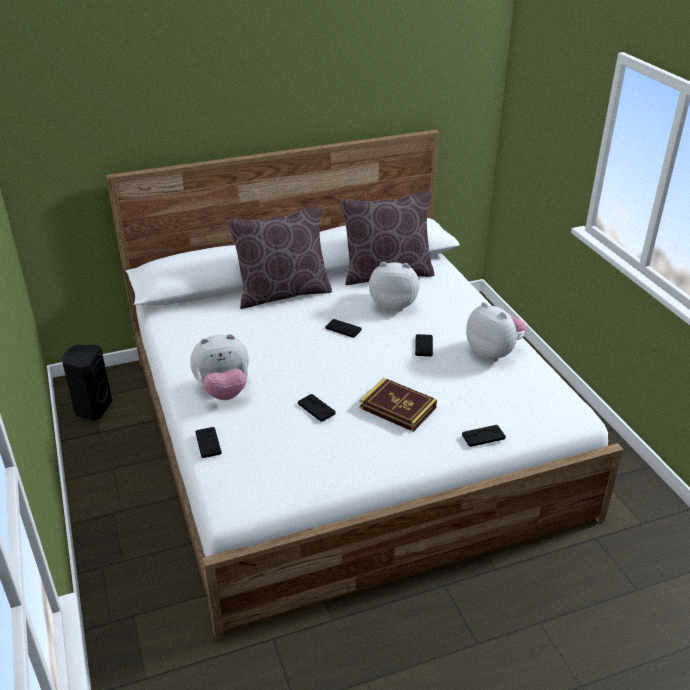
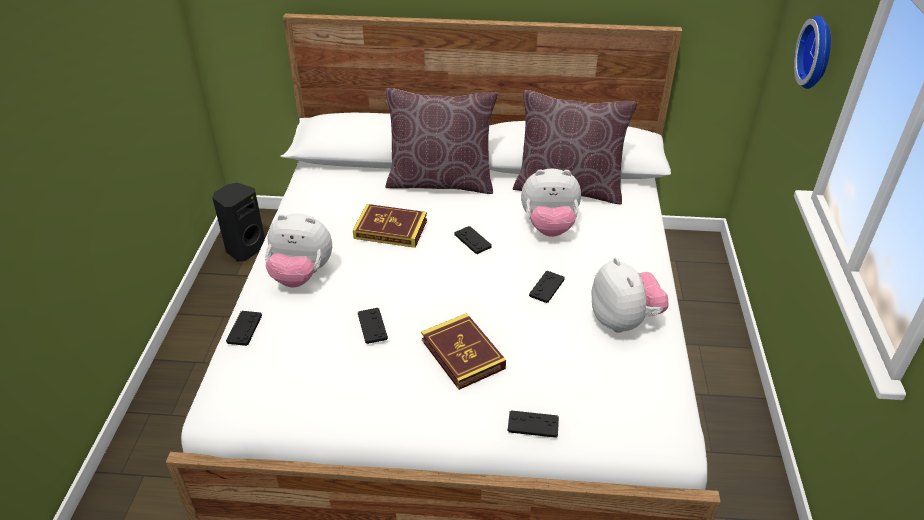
camera: 25 degrees right, 5 degrees up
(271, 337) = (390, 229): none -> book
(393, 305) = (549, 227): plush toy -> plush toy turned 150 degrees clockwise
(558, 126) = (819, 52): none -> wall clock

